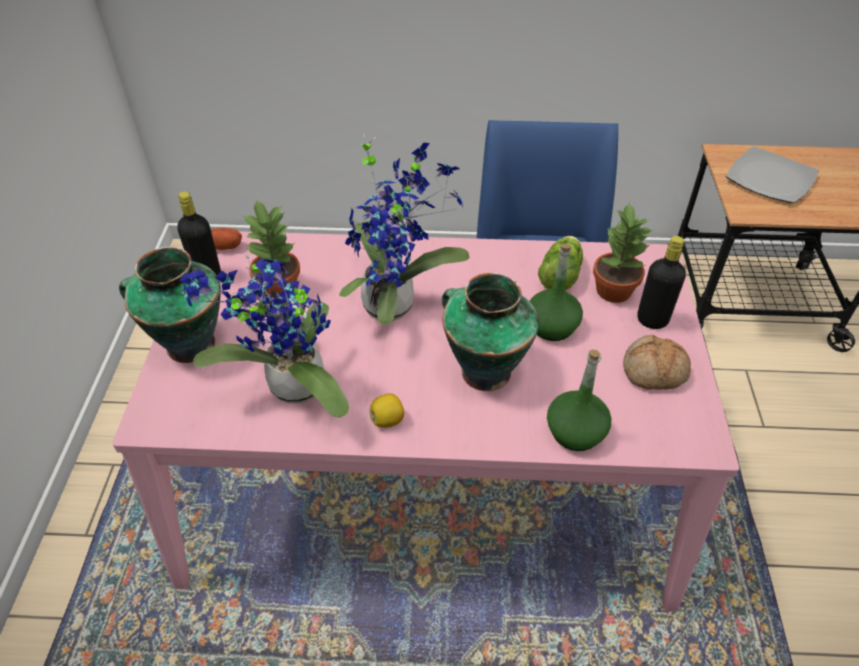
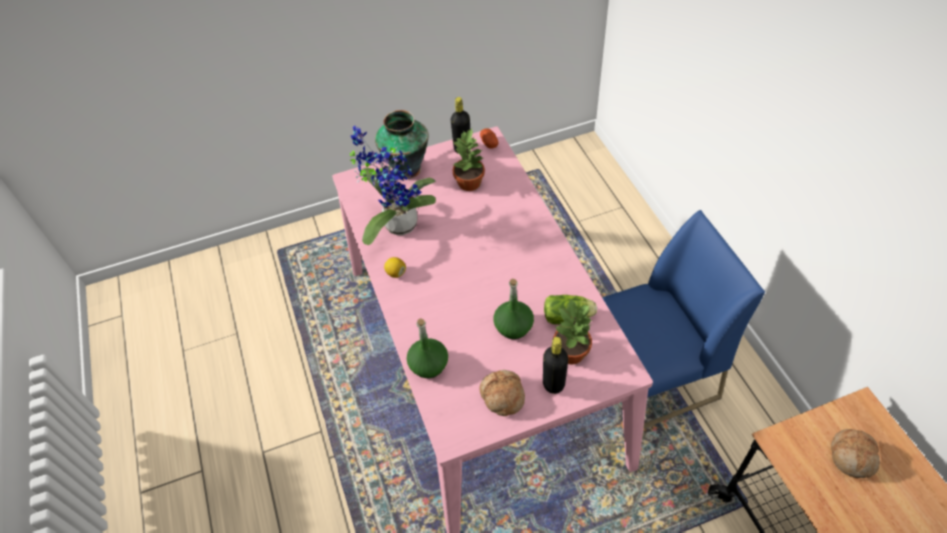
camera: 70 degrees right, 5 degrees up
(395, 303) = (488, 240): potted plant -> none
(483, 370) = (455, 303): vase -> none
(771, 178) = (853, 456): plate -> bread

